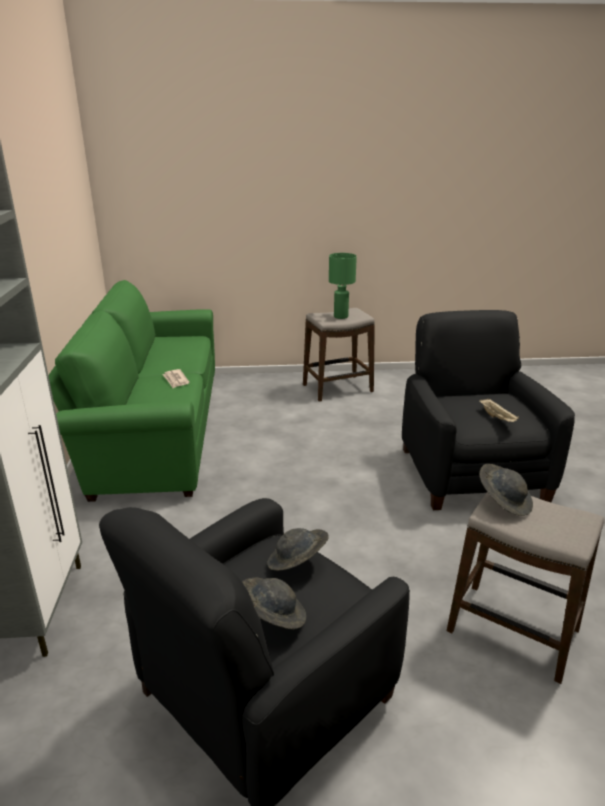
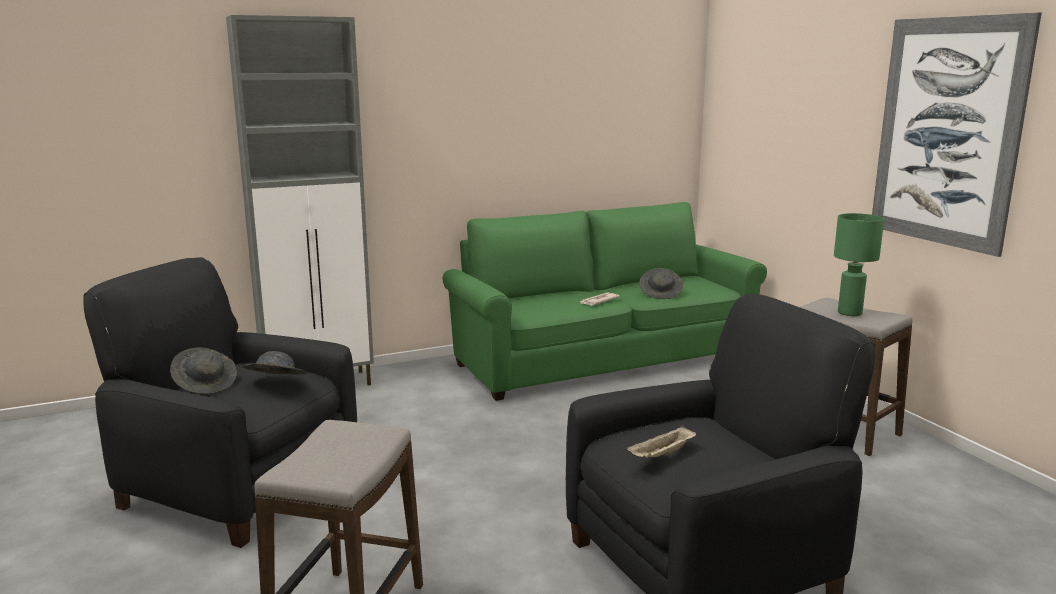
camera: 70 degrees right, 10 degrees down
(347, 194) = (947, 132): none -> picture
(504, 501) = (363, 433): grey hat -> grey hat (661, 293)

